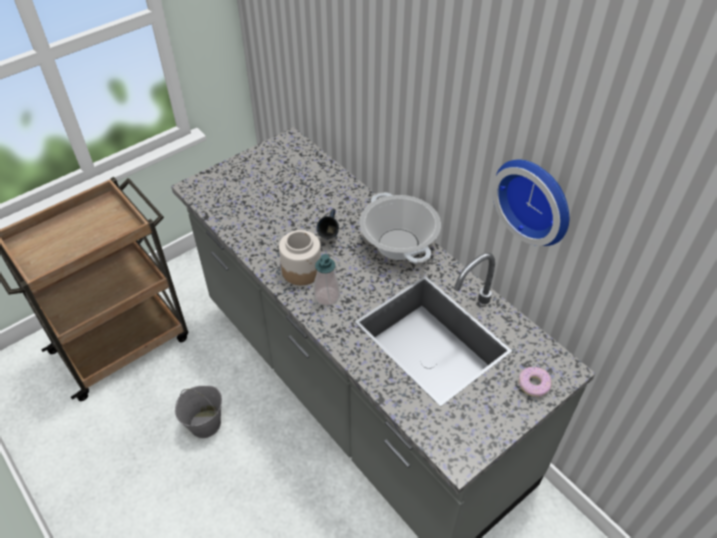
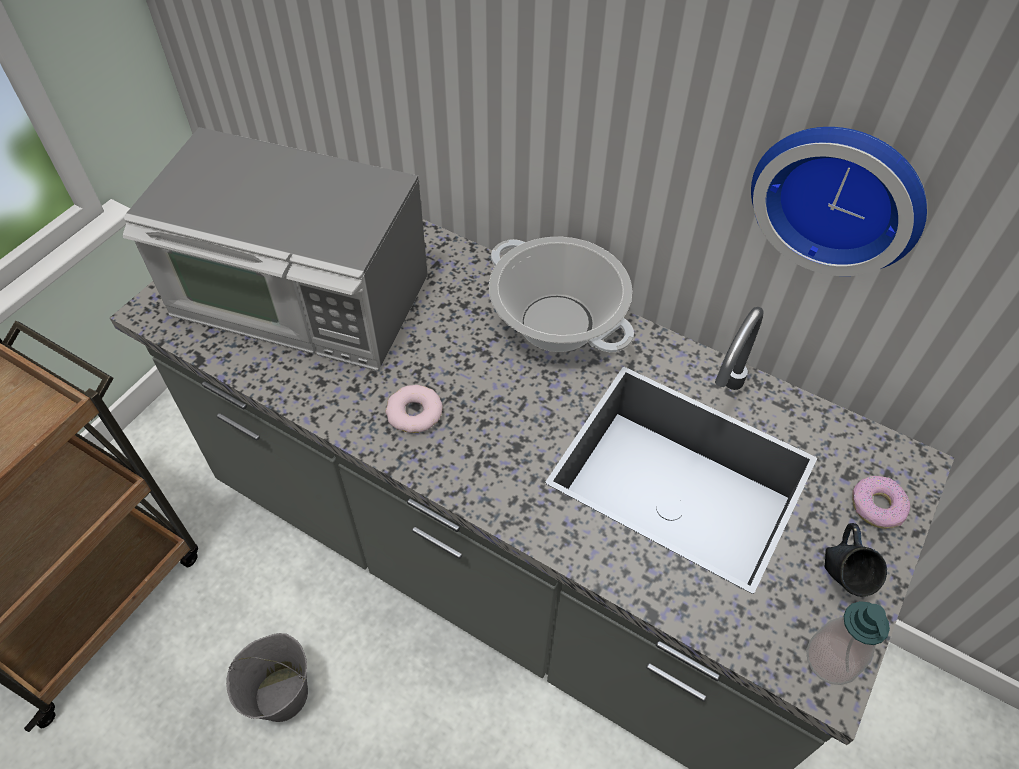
camera: 20 degrees left, 5 degrees up
(267, 198) = (300, 298): none -> microwave
(302, 270) = (414, 413): jar -> donut
(327, 297) = (478, 451): soap dispenser -> soap dispenser (831, 659)
(330, 238) = (438, 343): blue mug -> blue mug (841, 578)

